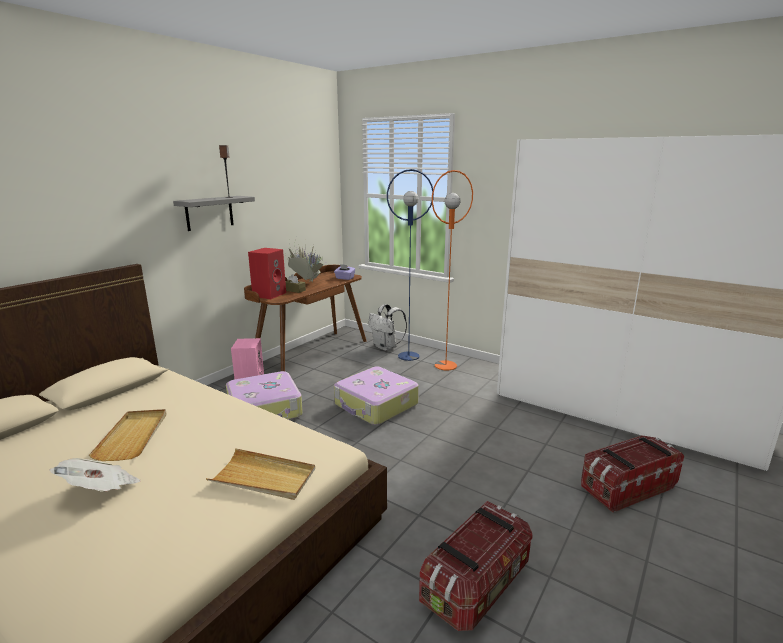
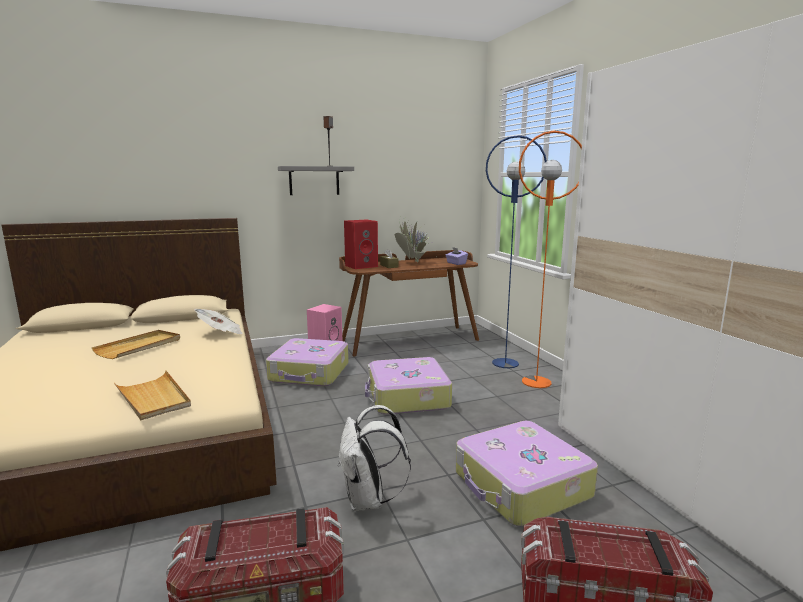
camera: 35 degrees right, 5 degrees down
(101, 489) = (67, 371): newspaper -> newspaper (221, 333)
(386, 347) = (492, 350): white backpack -> white backpack (368, 500)
(521, 441) = (521, 486): none -> suitcase

